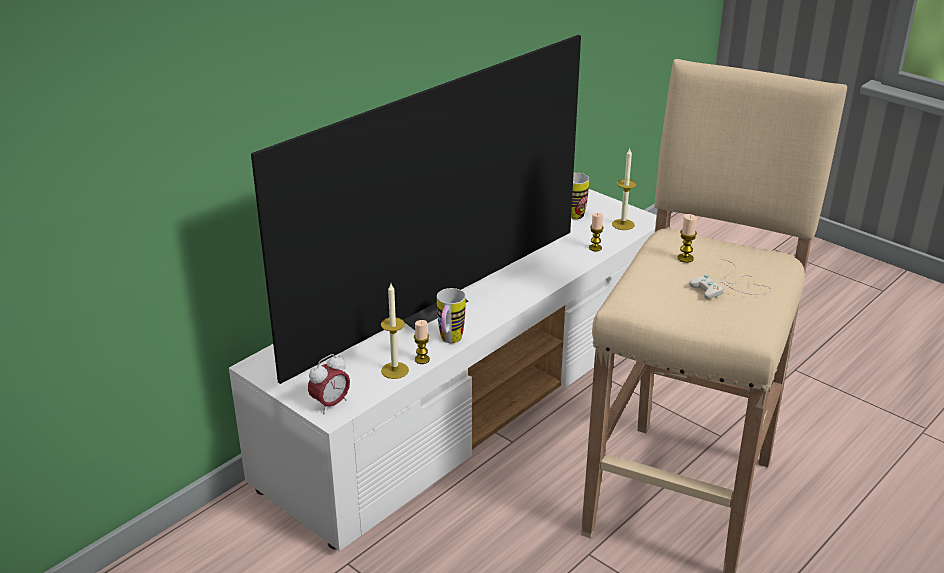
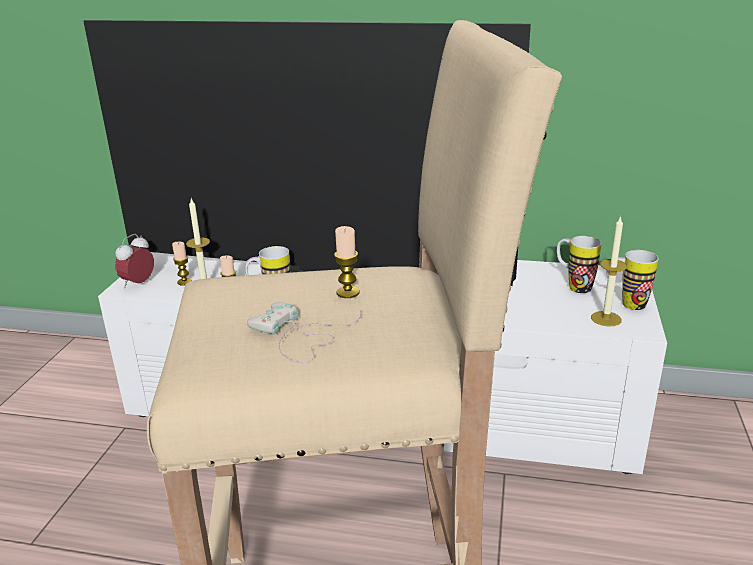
camera: 60 degrees right, 5 degrees down
(330, 404) = (138, 283): alarm clock -> alarm clock turned 105 degrees clockwise
(595, 248) = (530, 318): candle -> candle (184, 282)
(612, 210) = (625, 304): none -> mug

